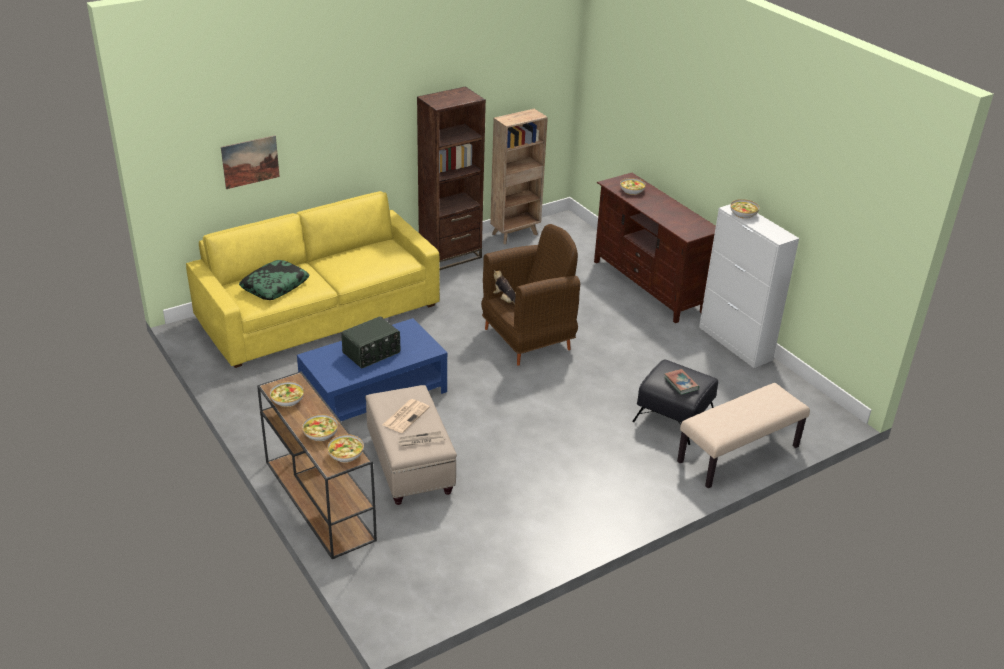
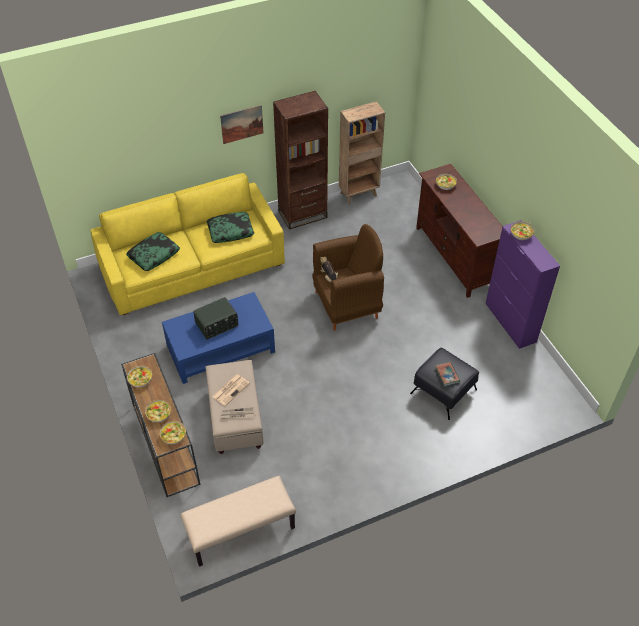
camera: 10 degrees right, 15 degrees up
(250, 162) = (136, 157): picture -> picture (242, 124)
(370, 258) = (230, 231): none -> pillow
(735, 344) = (510, 322): white cabinet -> purple cabinet
(738, 455) = (485, 433): beige bench -> beige bench (240, 531)

